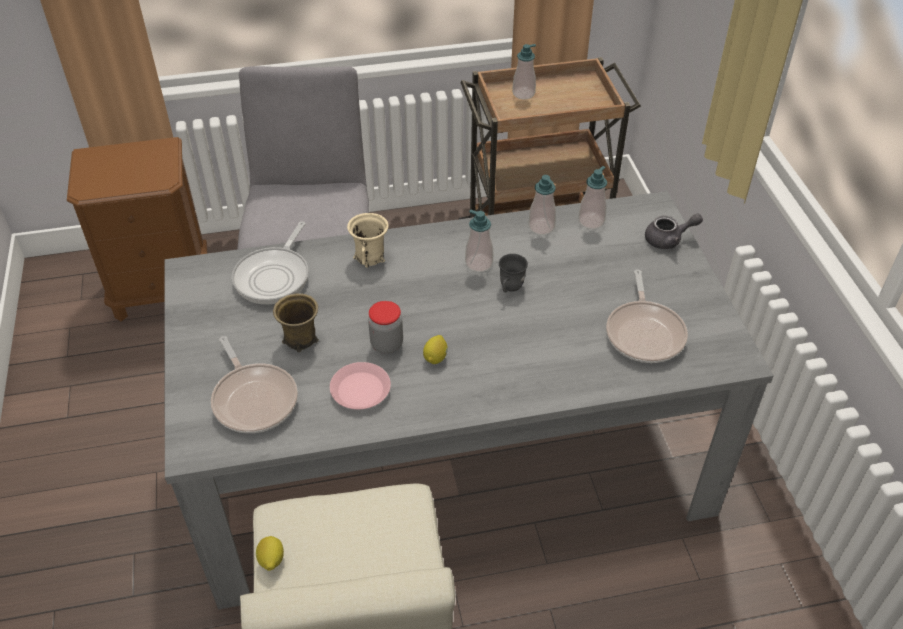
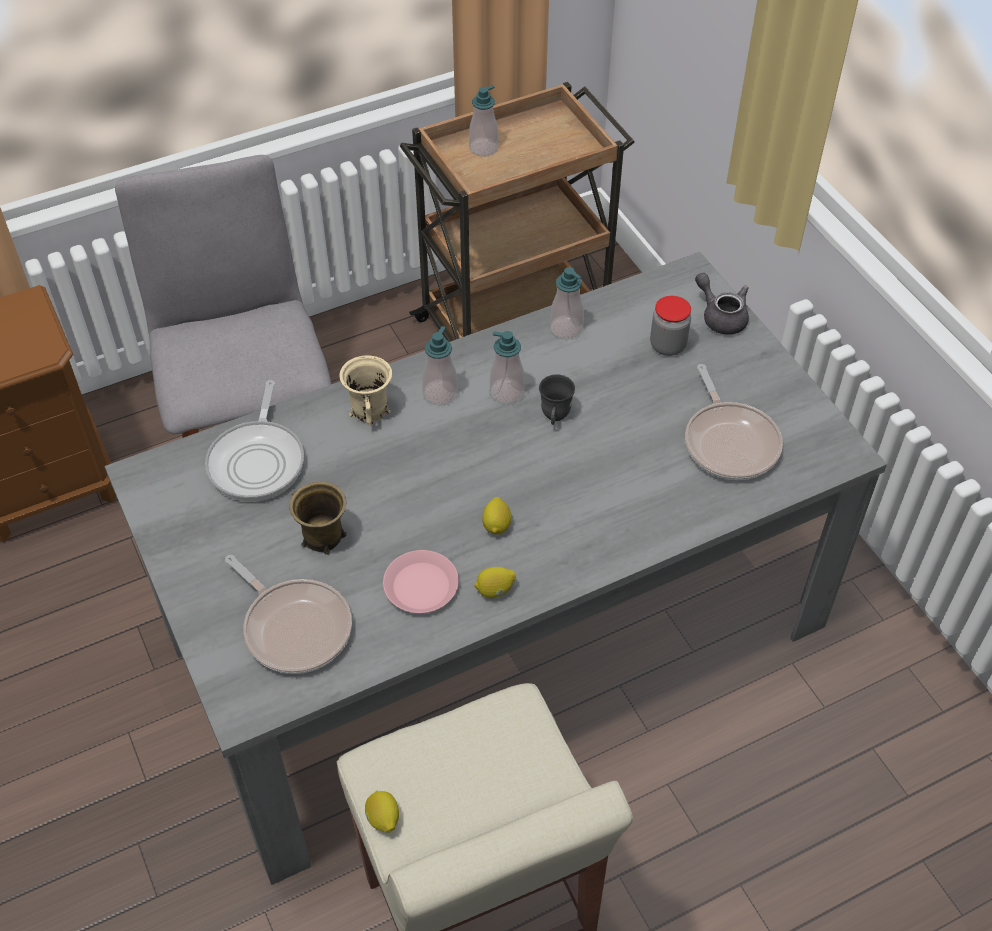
camera: 15 degrees left, 5 degrees up
(387, 344) = (432, 521): jar -> jar (667, 345)
(416, 405) = (495, 590): none -> lemon
(591, 221) = (623, 309): soap dispenser -> soap dispenser (440, 393)
(668, 240) = (721, 316): grey teapot -> grey teapot turned 105 degrees counterclockwise

